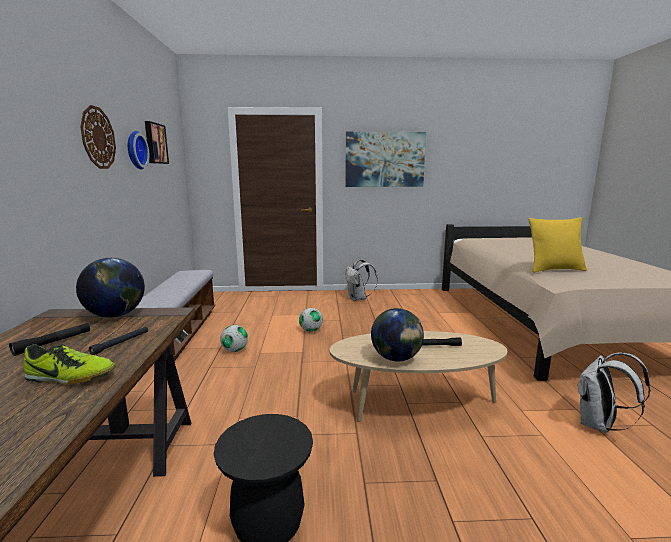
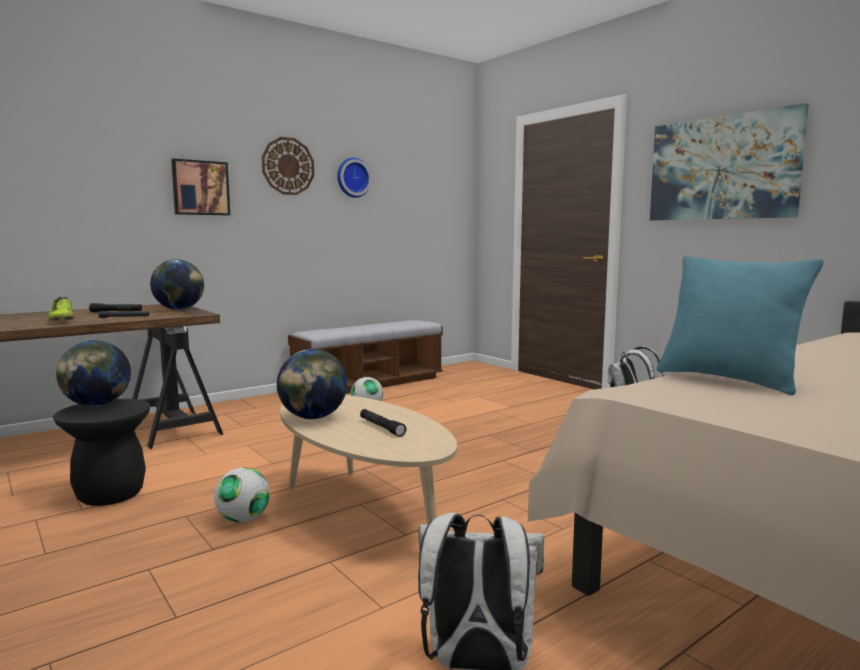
camera: 55 degrees right, 5 degrees down
(155, 143) = (397, 170): picture -> picture (200, 188)
(242, 444) = (97, 405): none -> globe
(311, 330) = (470, 420): football -> football (243, 519)
(554, 269) = (727, 379): yellow pillow -> turquoise pillow

